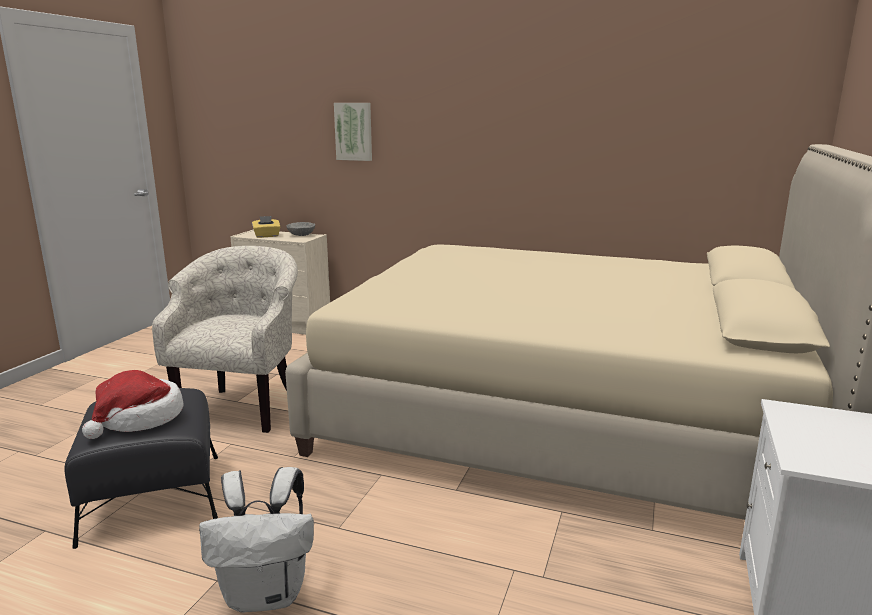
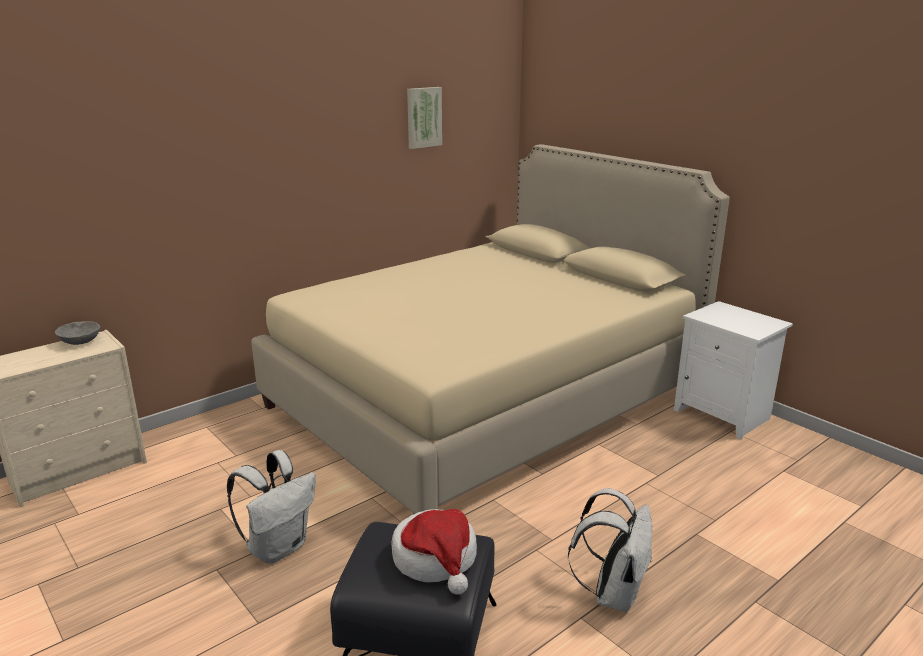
camera: 60 degrees left, 5 degrees up
(244, 406) = (278, 547): beige armchair -> white backpack
(267, 236) = (39, 360): yellow tissue box -> none
(354, 131) = (124, 188): picture -> picture (423, 117)

